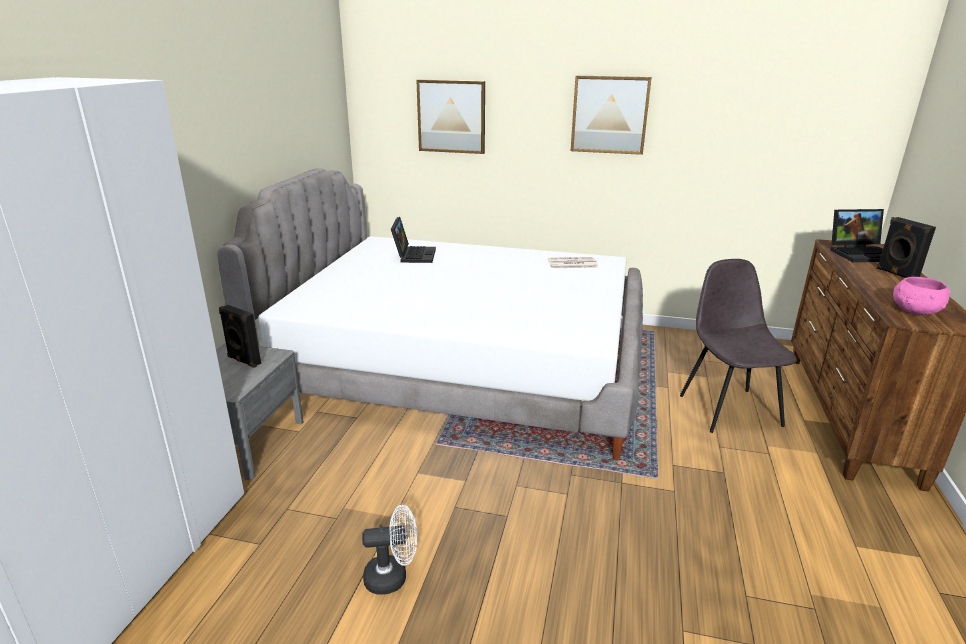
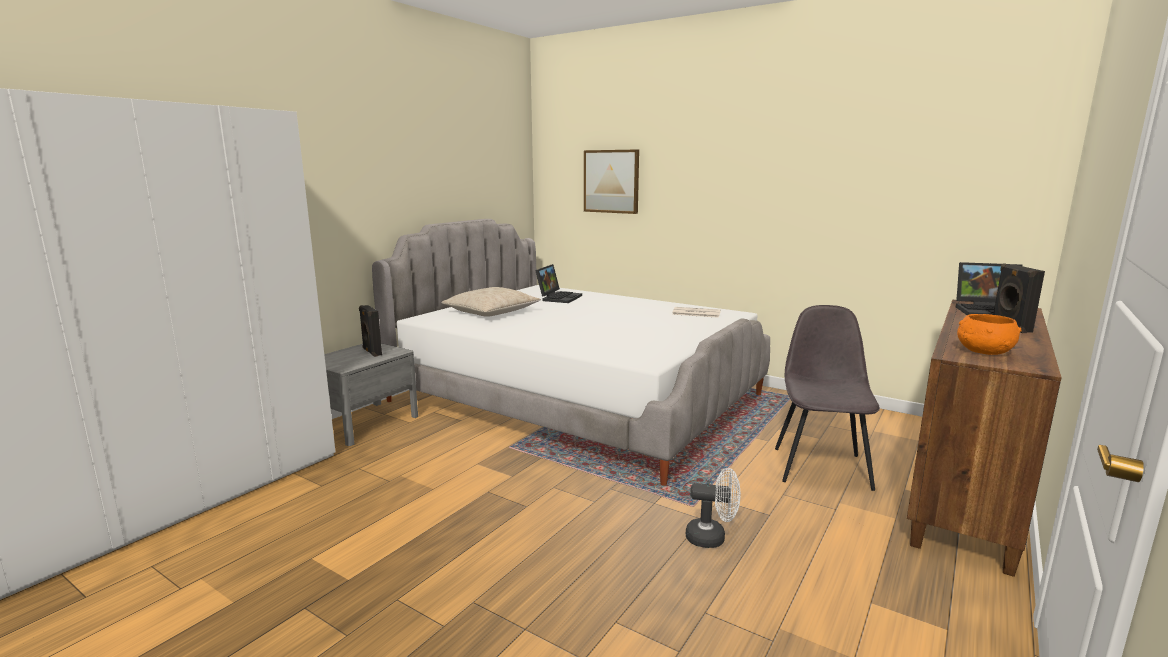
camera: 20 degrees right, 10 degrees down
(360, 287) = (491, 312): none -> beige pillow
(393, 577) = (398, 526): white fan -> white fan (712, 538)
(609, 115) = (747, 176): picture -> none
(914, 311) = (983, 352): pink bowl -> orange bowl

